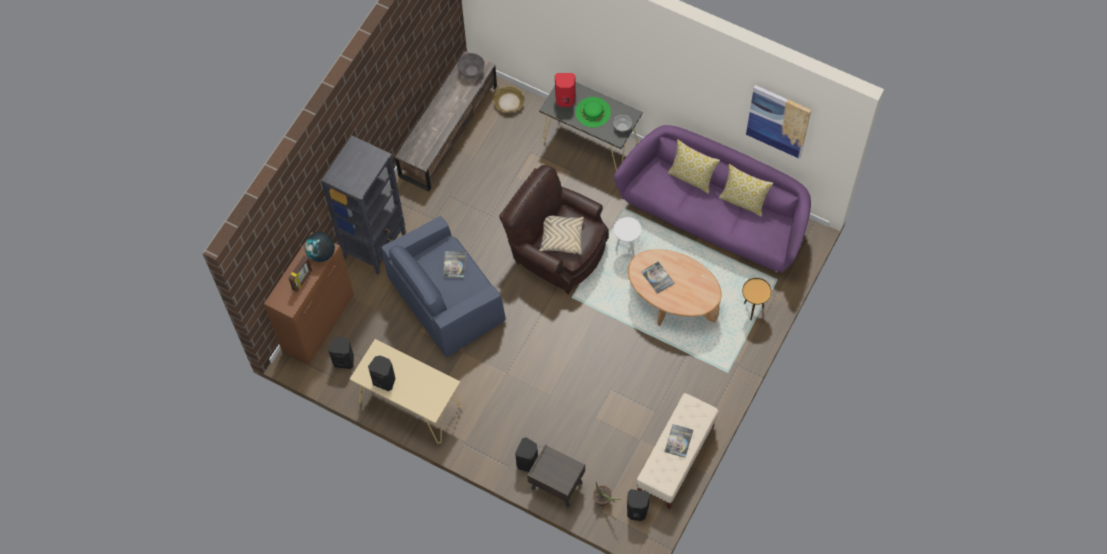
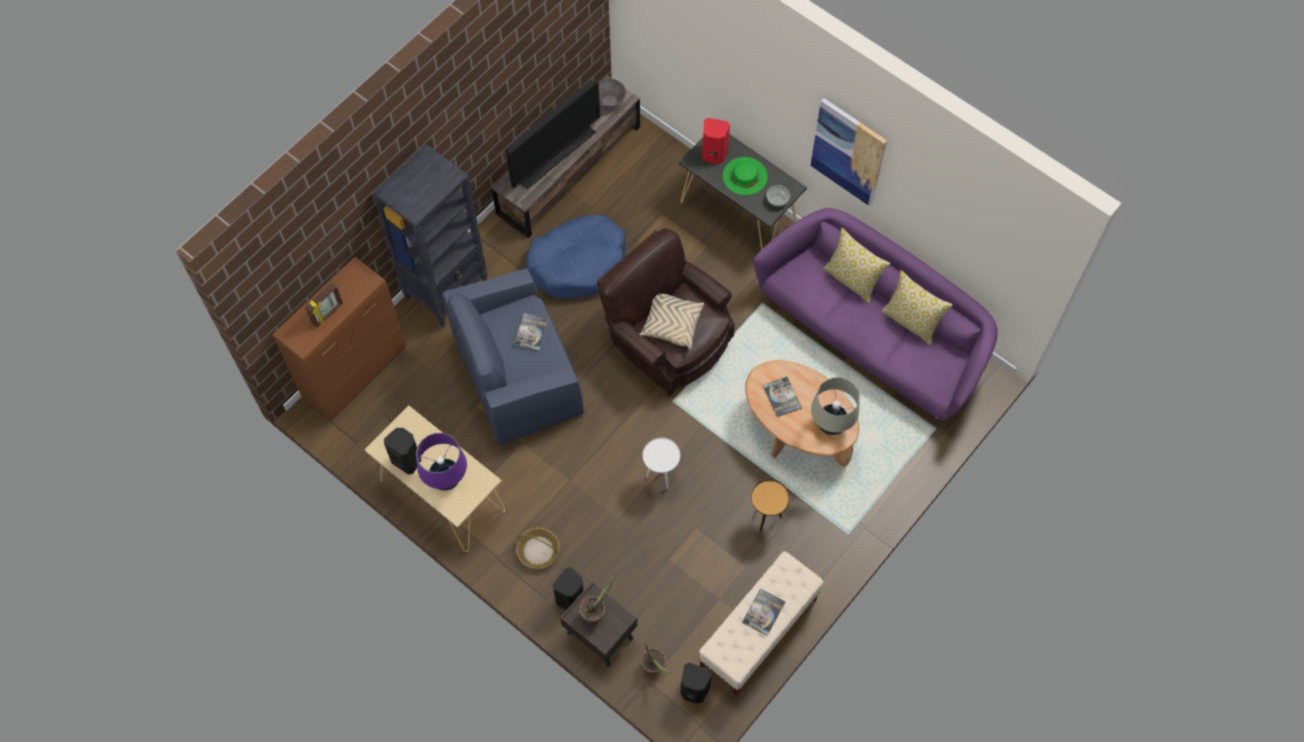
camera: 10 degrees right, 0 degrees up
(321, 253) = (360, 285): globe -> none
(344, 360) = (375, 424): black speaker -> none
(418, 389) = (446, 479): none -> purple table lamp
(439, 122) = (556, 155): none -> television
(473, 204) = (578, 263): none -> blue dog bed
(508, 102) = (650, 149): basket -> basket (538, 551)
(553, 466) = (596, 612): none -> potted plant
(626, 249) = (754, 354): white side table -> white side table (661, 477)
(699, 291) = (831, 425): none -> beige table lamp
(752, 310) = (896, 461): brown side table -> brown side table (766, 518)
(778, 121) = (973, 224): picture -> picture (848, 151)

